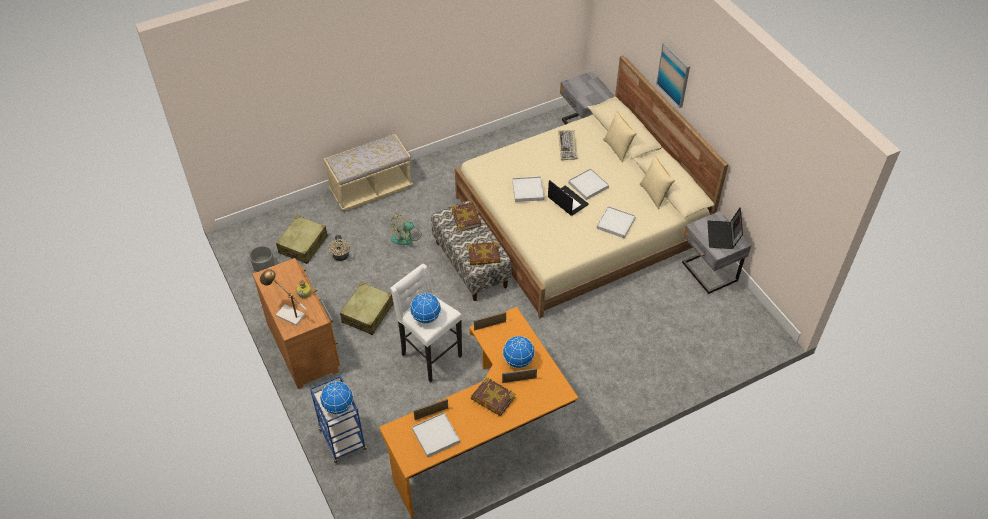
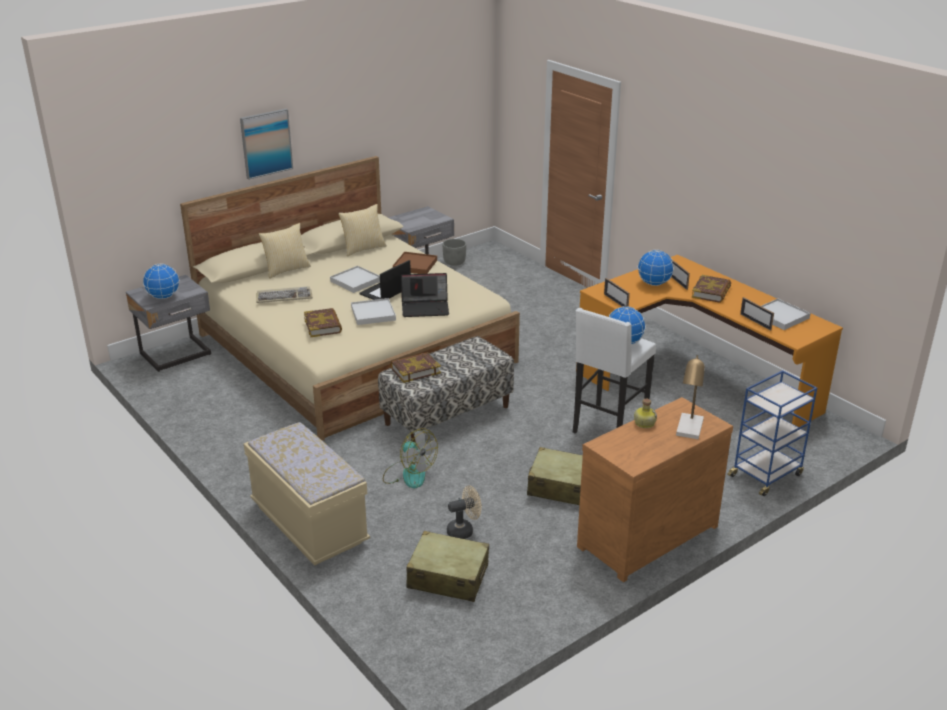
camera: 100 degrees left, 20 degrees down
(264, 266) = (508, 613): grey planter -> grey planter (454, 262)
(338, 406) = (782, 395): globe -> globe (163, 297)
(483, 256) = (478, 352): book -> book (323, 326)
(616, 223) = (415, 265): white tray -> brown tray
(723, 236) = (419, 216): laptop -> laptop (426, 308)

